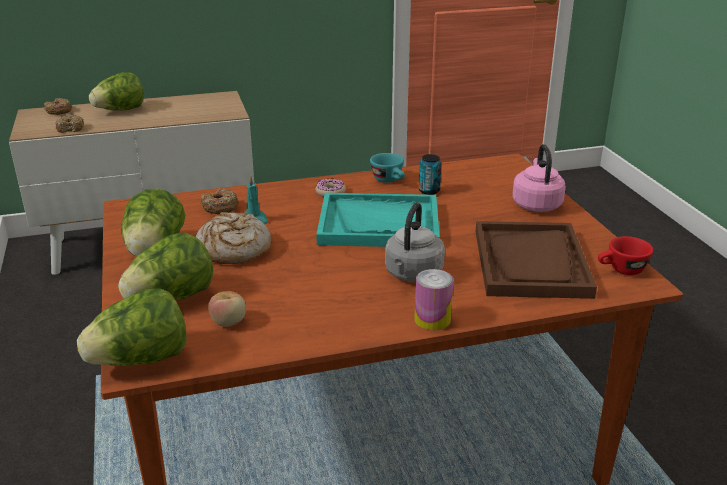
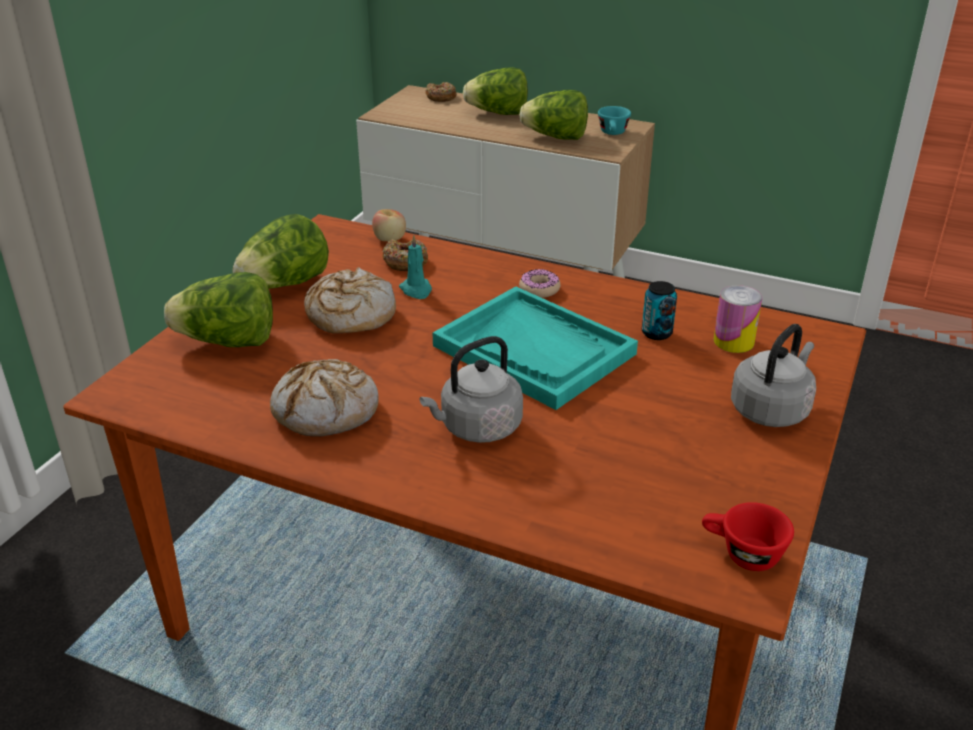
camera: 40 degrees right, 5 degrees up
(70, 128) = (425, 121): donut -> none
(141, 360) = (124, 391): lettuce -> lettuce (556, 137)
(229, 322) = (238, 391): apple -> apple (390, 239)
(309, 306) = (326, 410): none -> bread
(390, 180) = (629, 301): turquoise cup -> turquoise cup (613, 133)
(432, 319) = (416, 490): can -> can (733, 341)
(531, 263) = (636, 483): brown tray -> none
(536, 204) = (771, 409): pink kettle -> grey kettle

